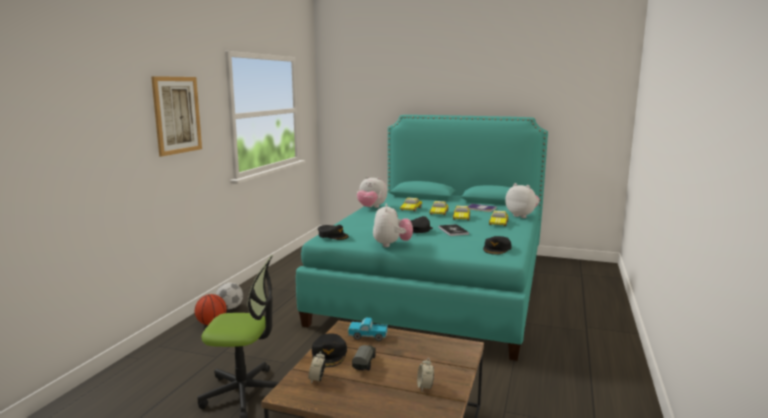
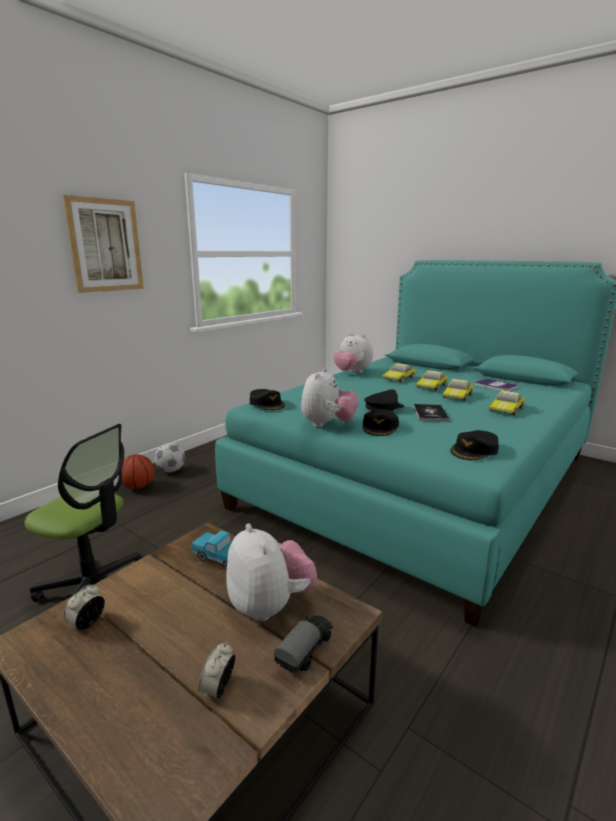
camera: 20 degrees right, 5 degrees up
(329, 354) = (144, 579): black cap -> black cap (380, 427)
(365, 364) = (173, 610): toy truck -> toy truck (306, 651)
(522, 216) = (550, 402): plush toy -> plush toy (270, 605)

